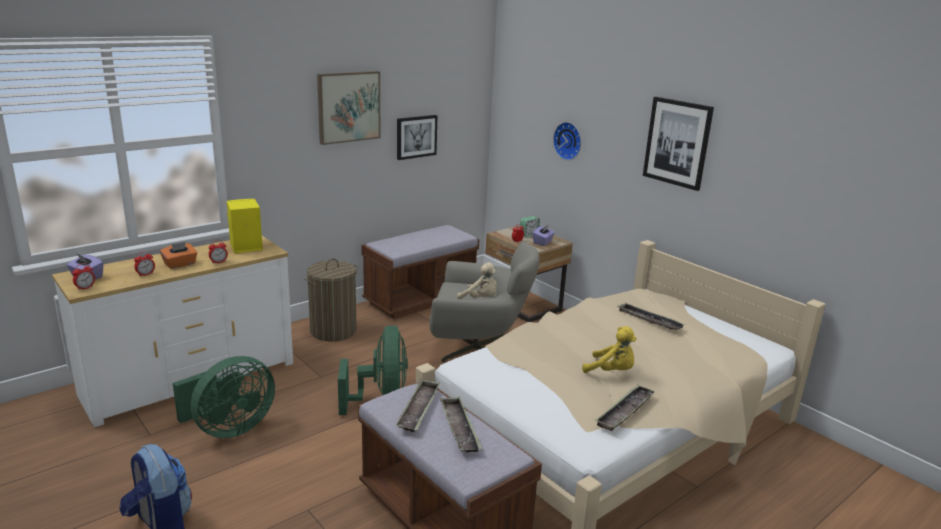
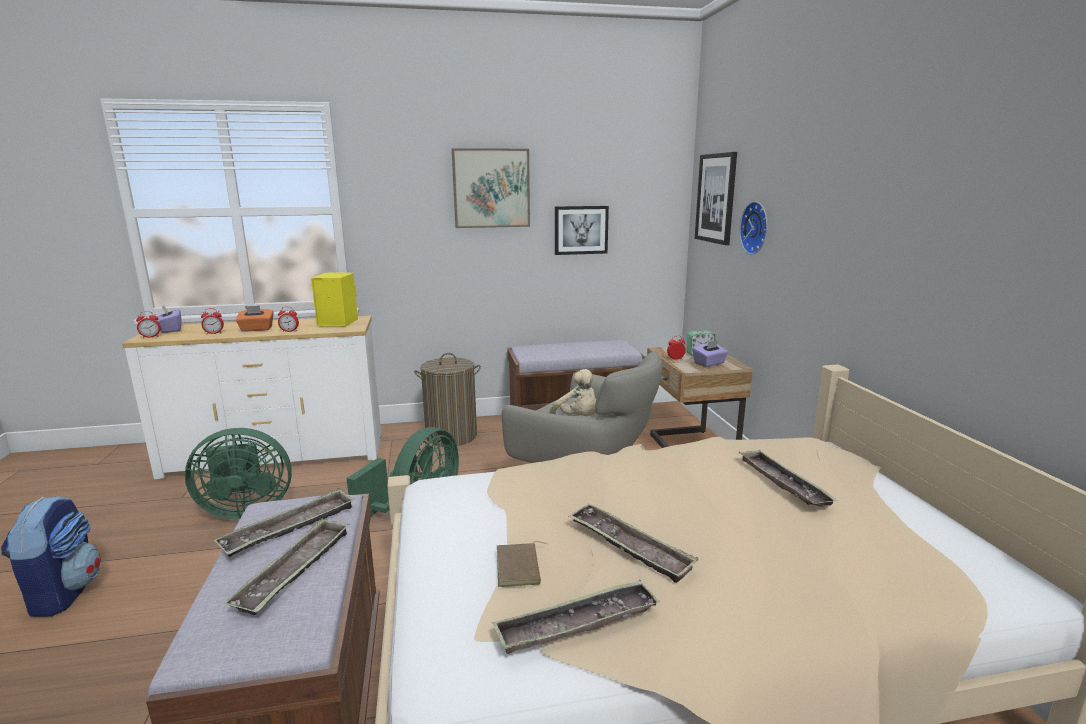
camera: 30 degrees right, 5 degrees down
(569, 396) = (520, 568): none -> brown book
(611, 371) = (629, 547): yellow plush toy -> tray
(677, 142) = (887, 202): picture -> picture (716, 198)

